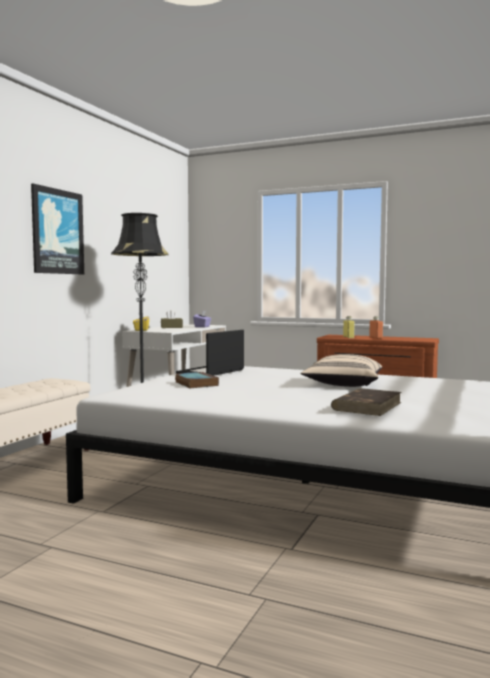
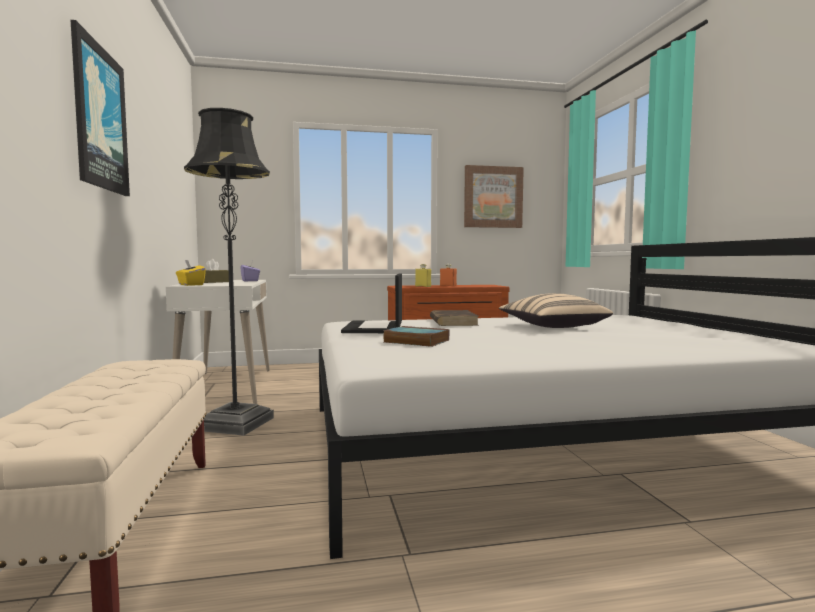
camera: 35 degrees left, 0 degrees up
(367, 406) = (677, 340): brown book -> brown book (453, 322)
(449, 245) = (493, 197): none -> picture

